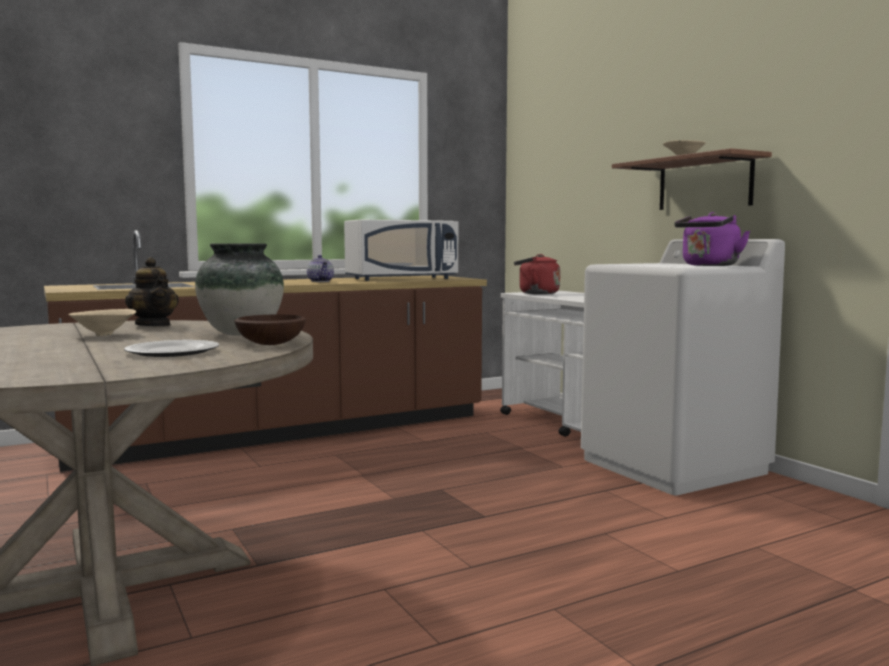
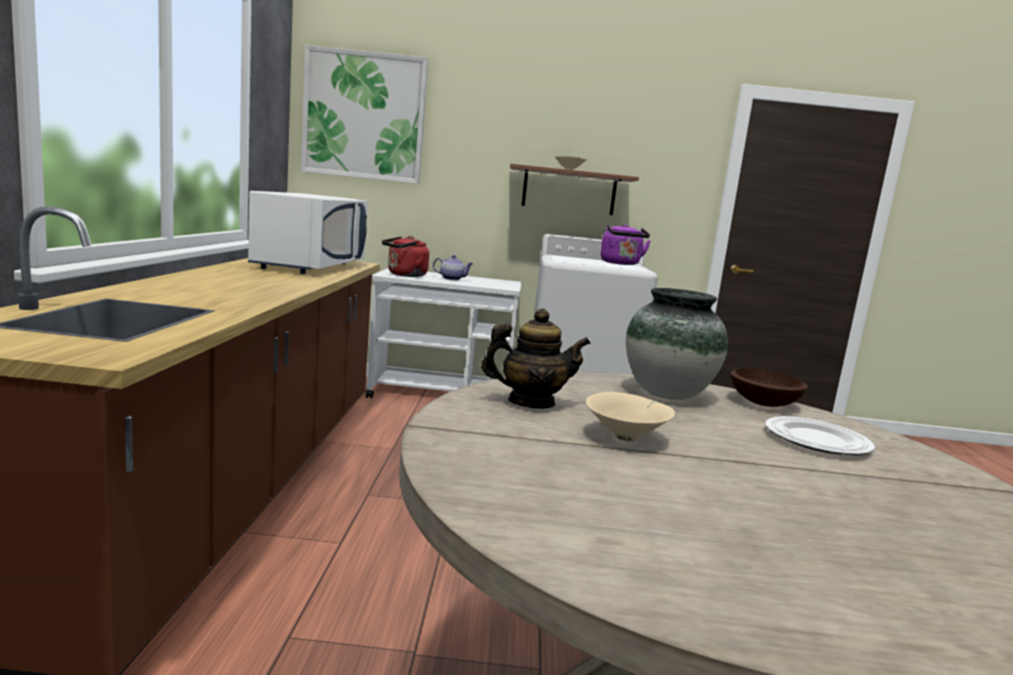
camera: 60 degrees left, 5 degrees up
(321, 281) = (273, 279): teapot -> teapot (452, 279)
(545, 147) = (364, 116): none -> picture

